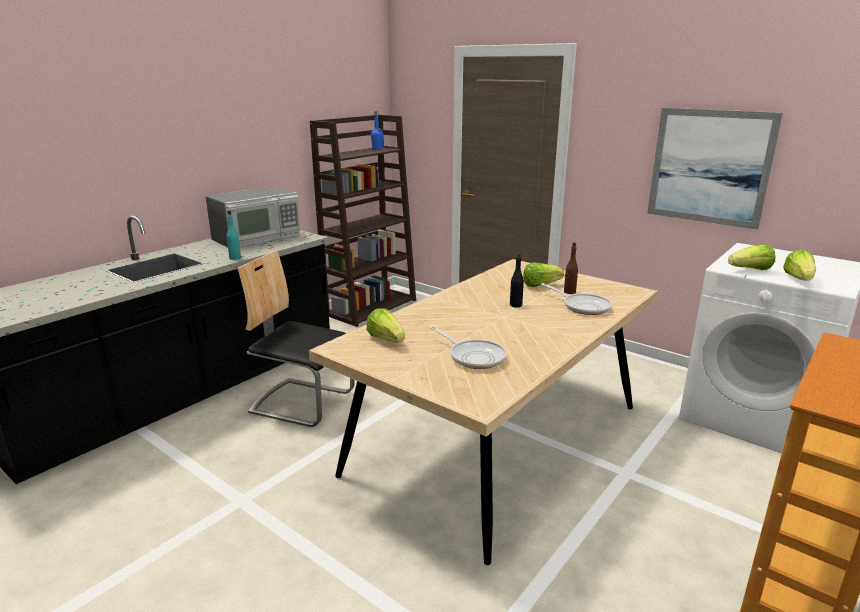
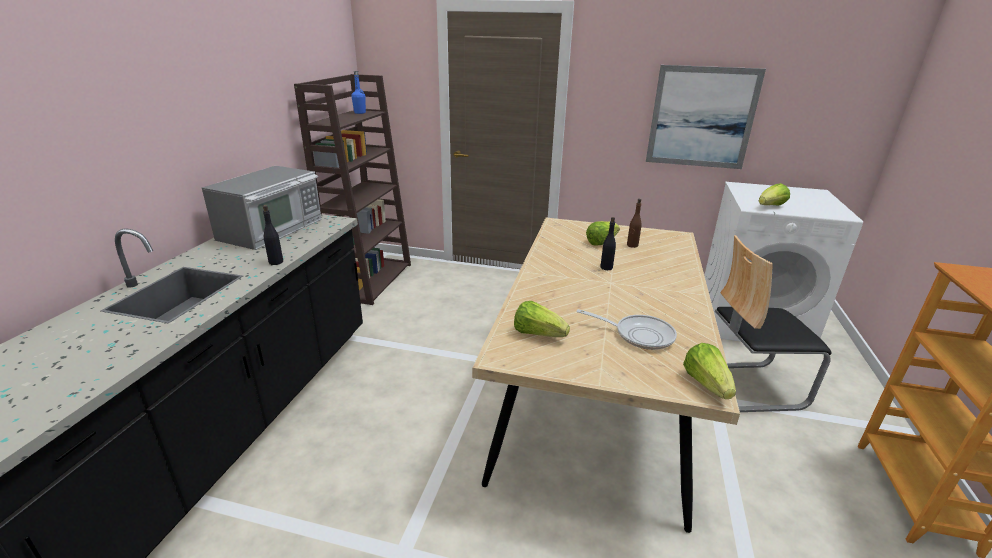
camera: 25 degrees left, 5 degrees up
(235, 258) = (276, 262): turquoise bottle -> black bottle
(302, 402) = (380, 407): chair -> chair (747, 386)
(583, 306) = (660, 259): frying pan -> none
(798, 279) = (810, 210): lettuce -> lettuce (706, 384)

